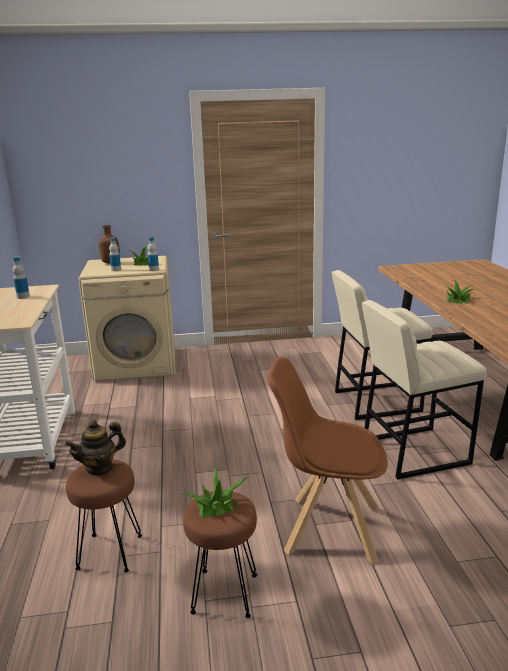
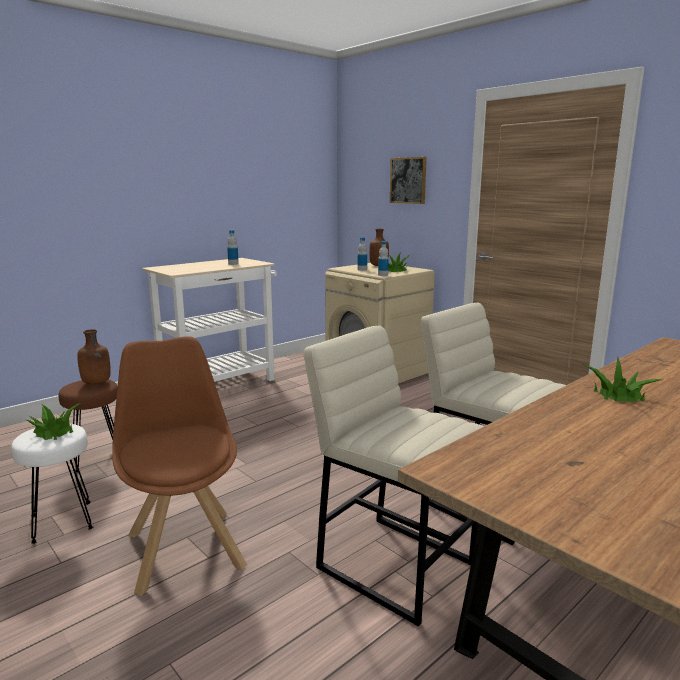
camera: 55 degrees right, 5 degrees down
(99, 468) = (96, 383): teapot -> brown bottle
(119, 174) = (408, 180): none -> picture
(223, 593) = (62, 521): brown stool -> white stool

